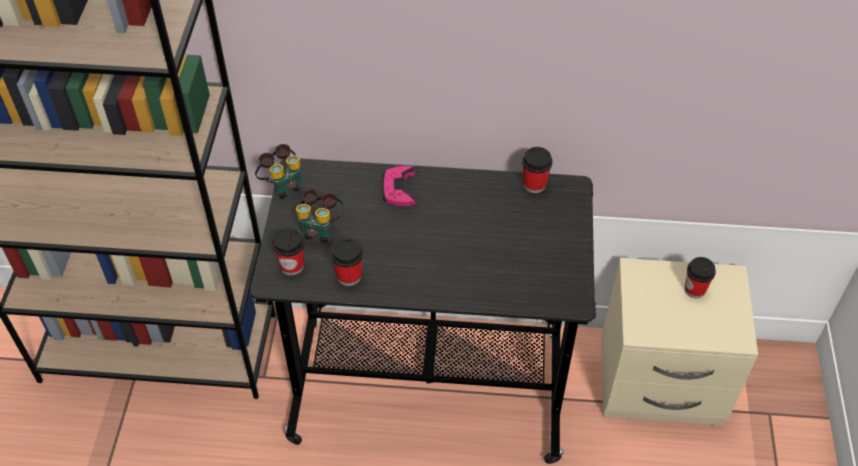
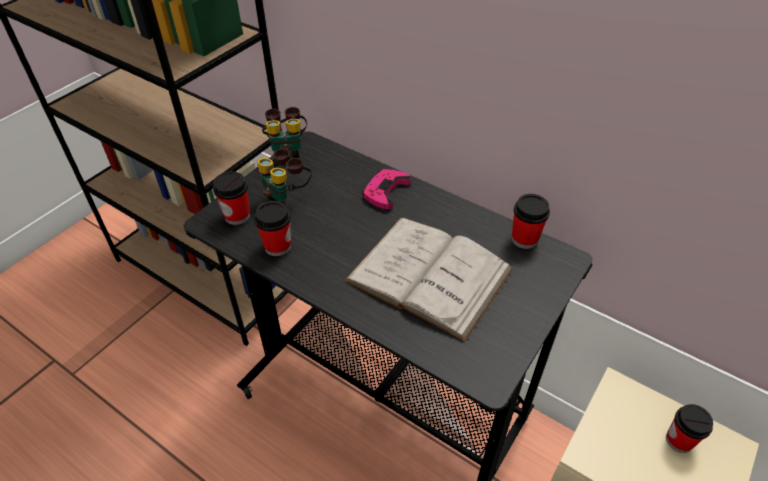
camera: 30 degrees right, 5 degrees down
(484, 245) = (429, 275): none -> white book

